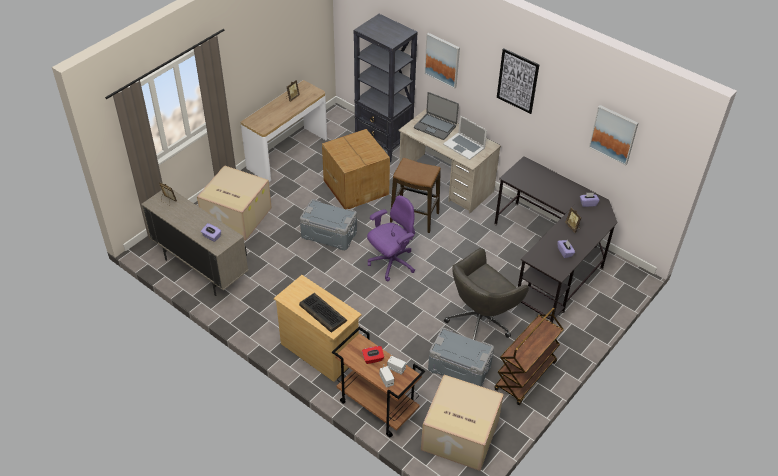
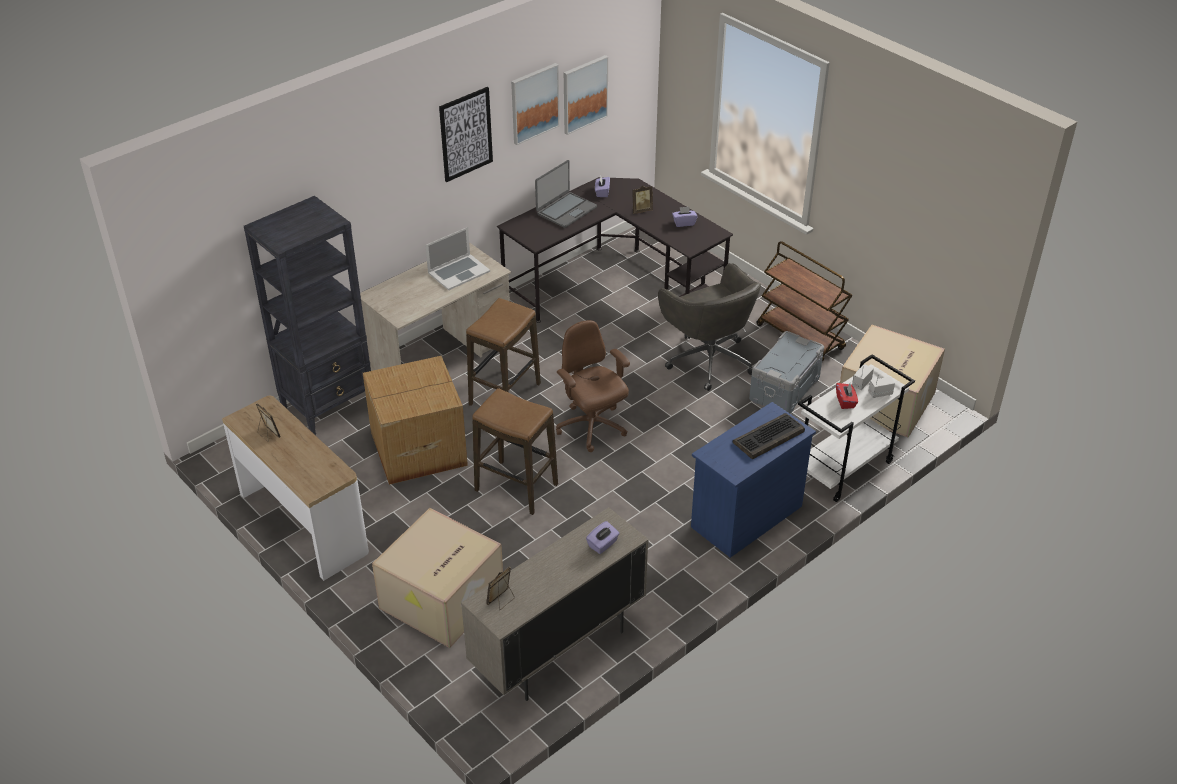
camera: 80 degrees left, 5 degrees down
(319, 350) = (746, 516): beige dresser -> blue dresser
(329, 234) = (516, 487): grey storage box -> stool
(376, 406) = (843, 469): brown cart -> white cart
(391, 263) = (592, 428): purple office chair -> brown office chair
(435, 127) = (405, 292): laptop -> laptop (566, 210)
(442, 60) = (358, 203): picture -> picture (534, 103)

